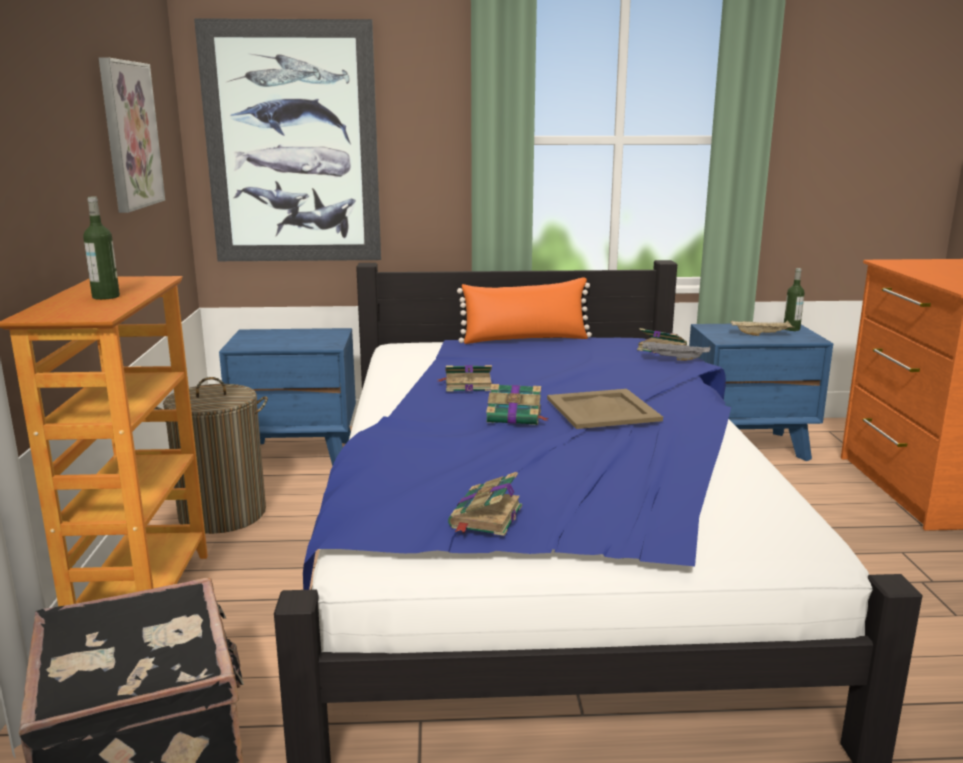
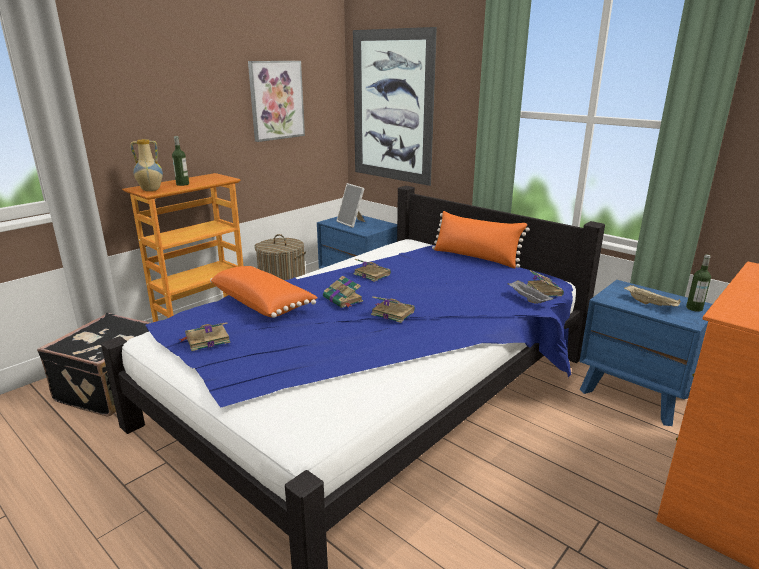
camera: 45 degrees right, 5 degrees up
(79, 313) = (150, 190): none -> vase
(279, 340) = (352, 223): none -> picture frame
(425, 457) = (263, 303): none -> orange pillow
(602, 410) = (392, 313): beige tray -> book

